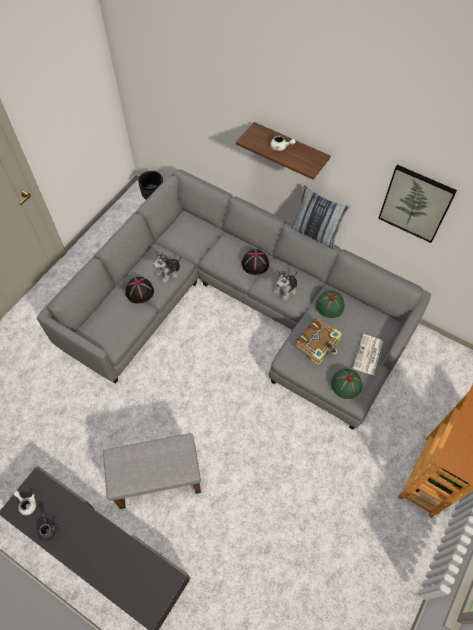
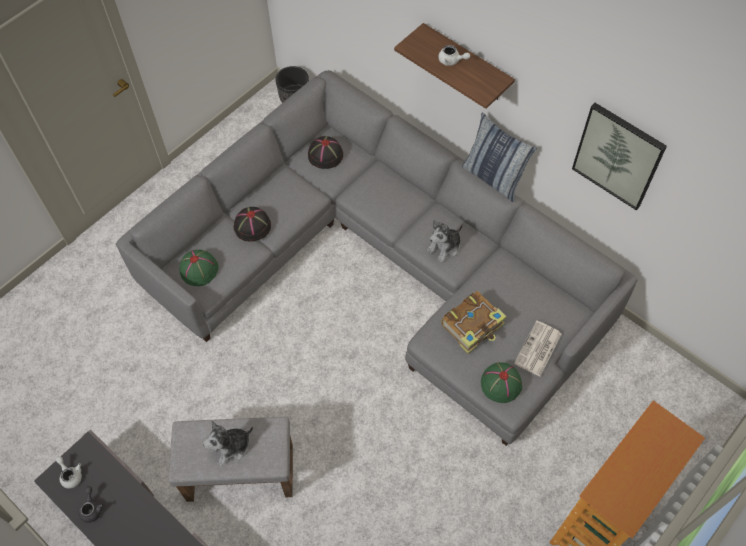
camera: 10 degrees right, 0 degrees up
(169, 272) = (294, 205): plush toy -> plush toy (231, 447)
(255, 264) = (409, 208): black hat -> black hat (325, 155)
(330, 305) = (499, 276): green hat -> green hat (199, 269)

